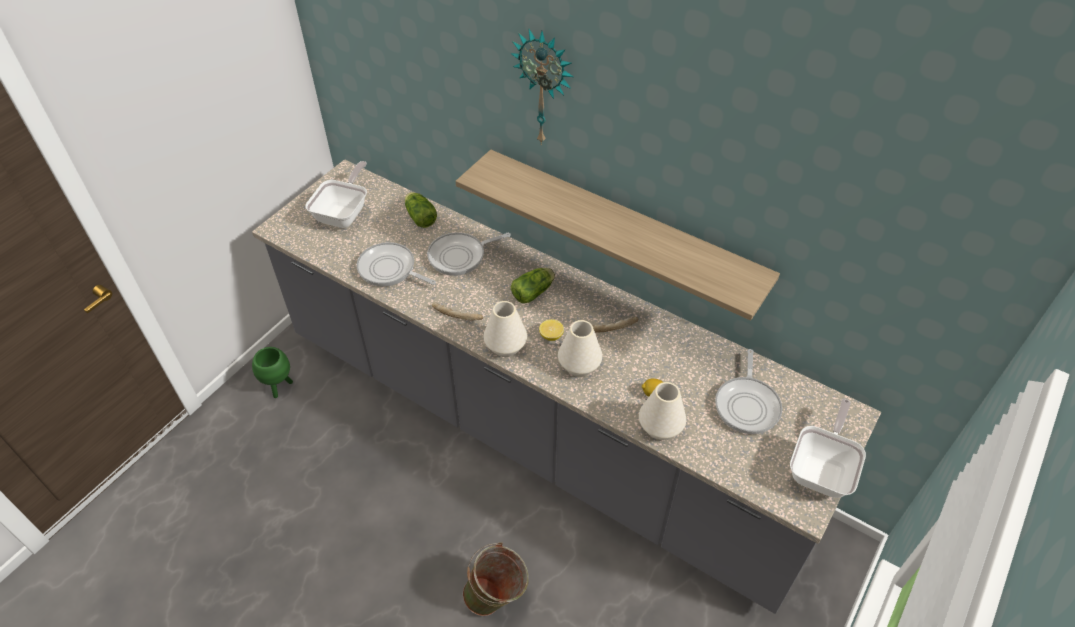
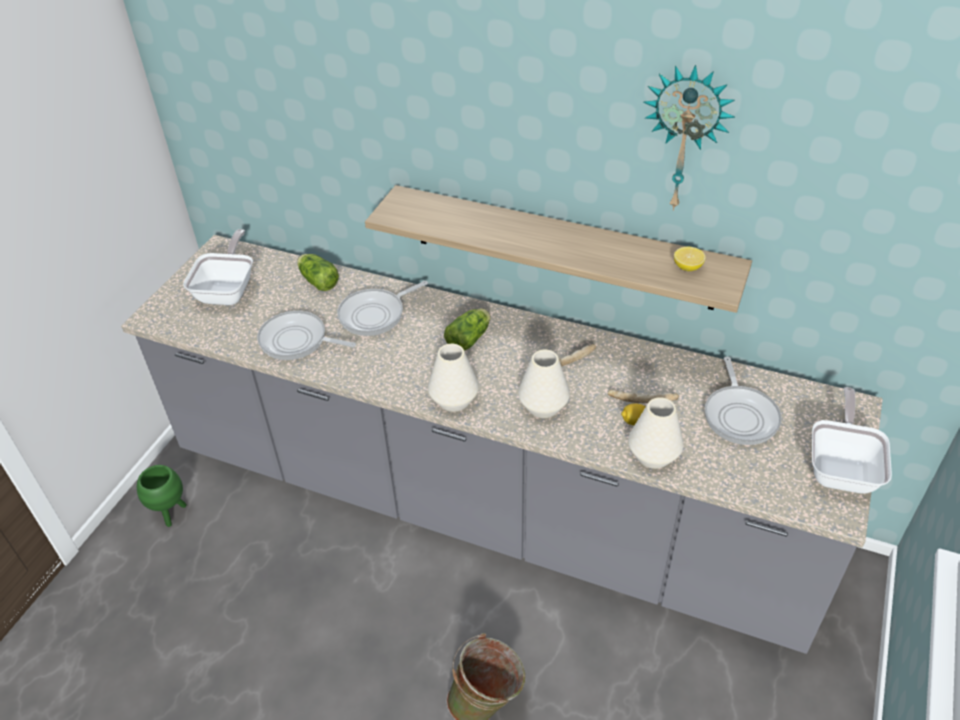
camera: 10 degrees left, 5 degrees down
(457, 315) = (389, 376): bread -> bread (642, 400)
(544, 88) = (457, 96): wall clock -> wall clock (685, 138)
(551, 336) = (502, 380): lemon -> lemon (687, 267)

